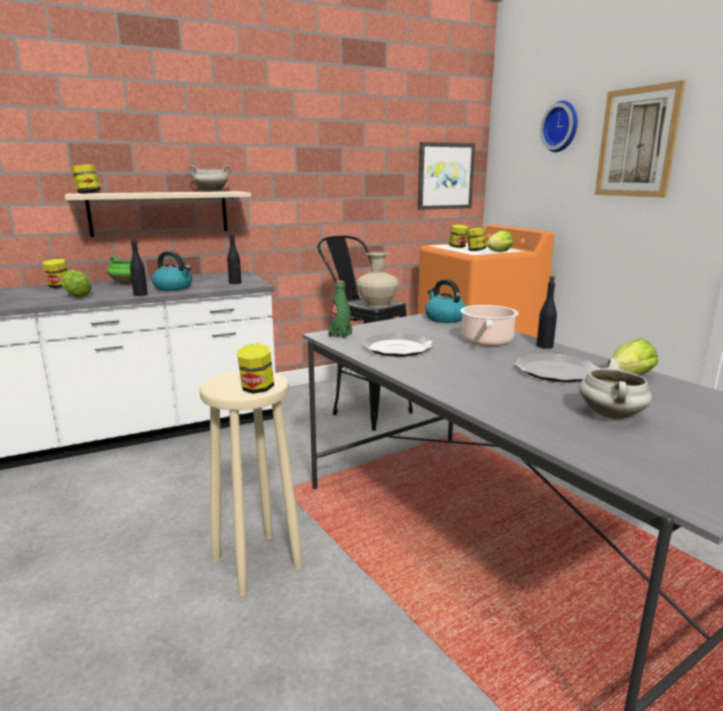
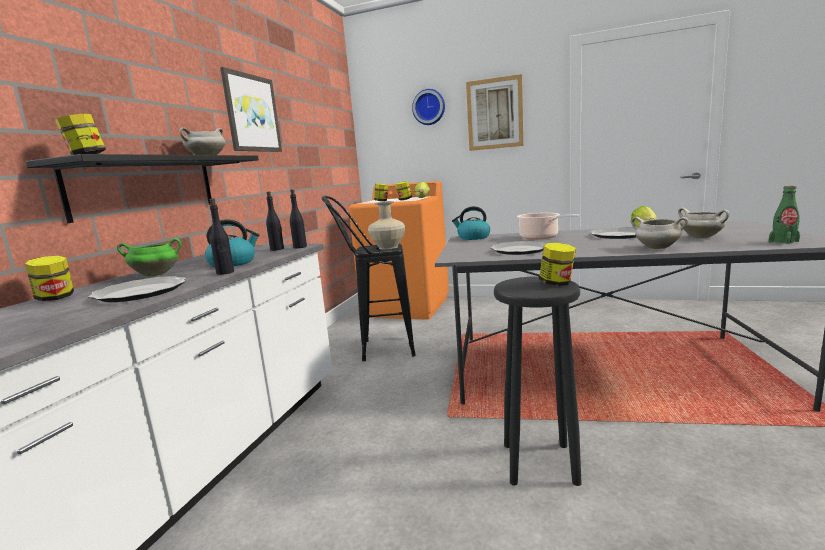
camera: 45 degrees left, 5 degrees down
(76, 296) = (141, 292): lettuce -> plate
(159, 213) = (146, 186): beige shelf -> black shelf
(256, 562) = (538, 463): beige stool -> black stool
(340, 335) = (461, 256): green bottle -> green bottle (783, 242)
(445, 176) = (339, 149): picture -> picture (251, 113)
(490, 401) = (656, 248): none -> white cooking pot
(545, 346) = (569, 232): black bottle -> black bottle (300, 247)

